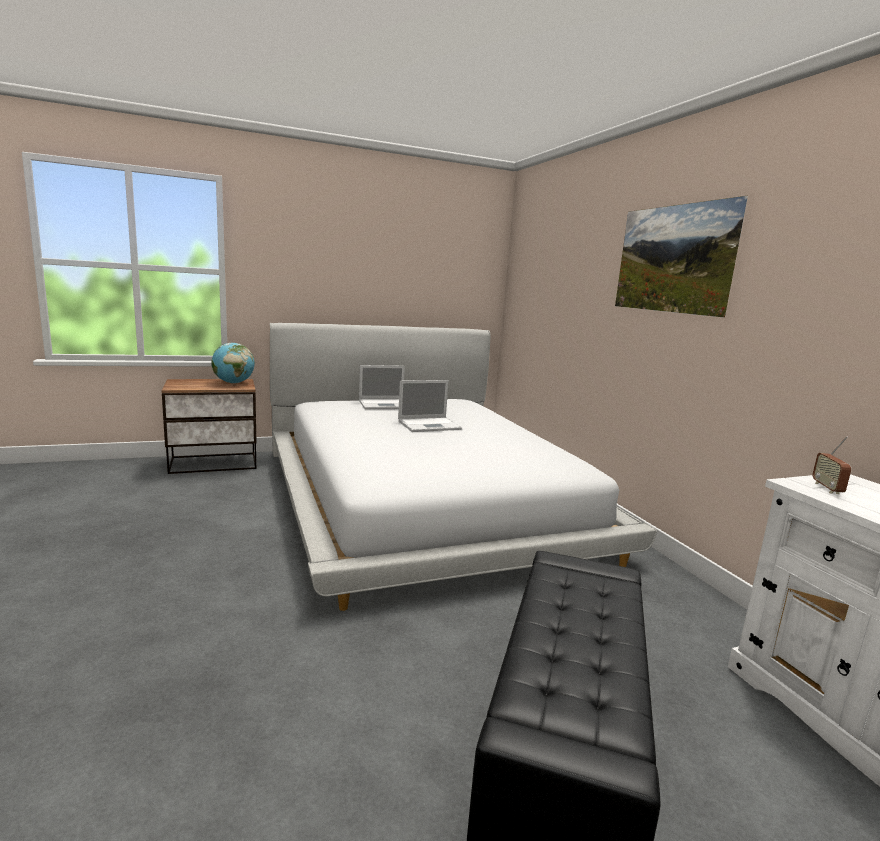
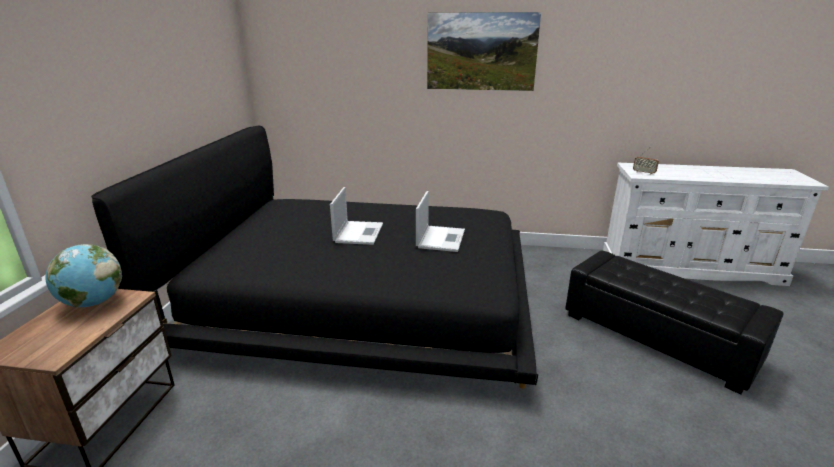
camera: 60 degrees left, 10 degrees up
(385, 404) = (266, 236): laptop -> laptop (441, 238)
(423, 498) = (360, 298): white bed -> black bed

